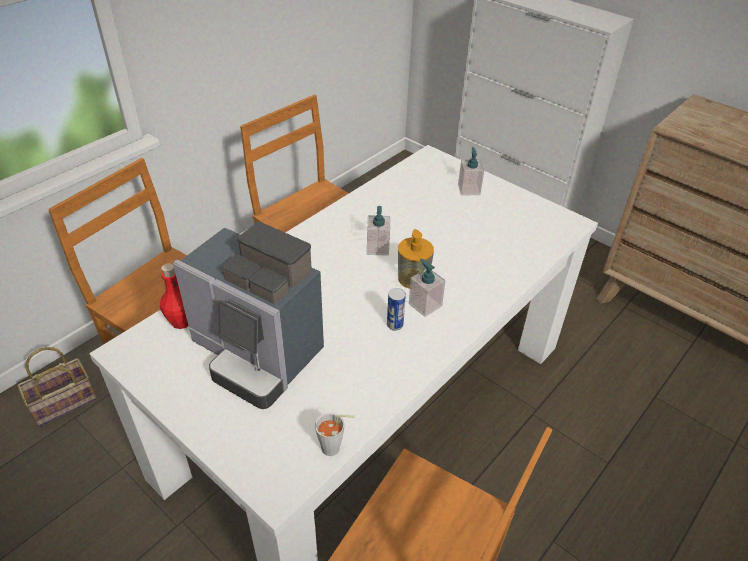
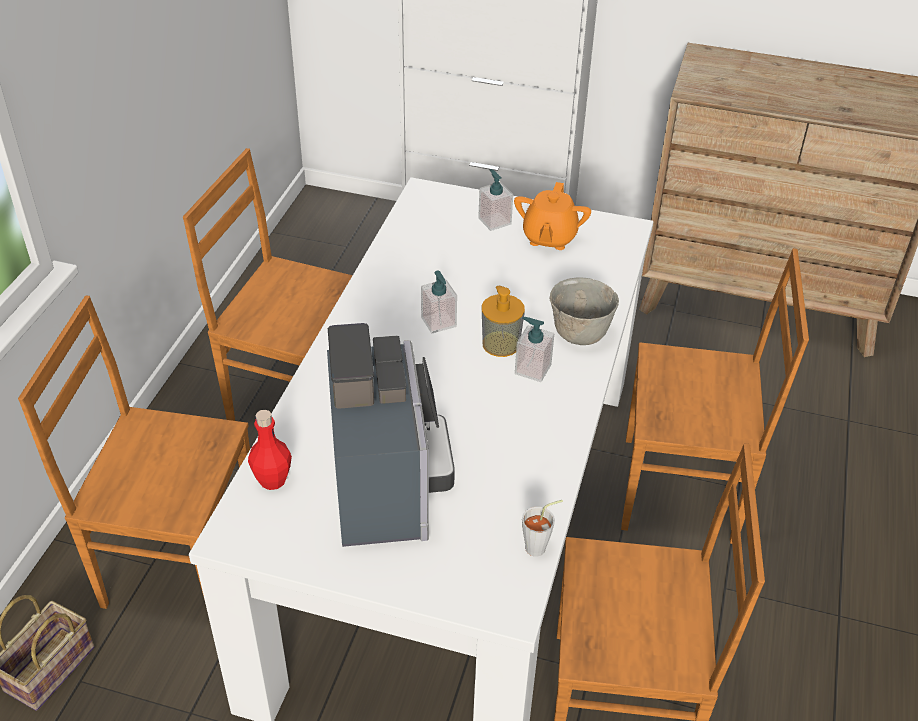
camera: 25 degrees left, 0 degrees up
(257, 354) = (389, 484): coffee machine -> coffee machine turned 105 degrees counterclockwise
(395, 325) = (515, 401): can -> none
(479, 290) = (578, 335): none -> grey bowl
(503, 212) = (549, 238): none -> orange teapot
(560, 447) = (683, 490): none -> brown chair

